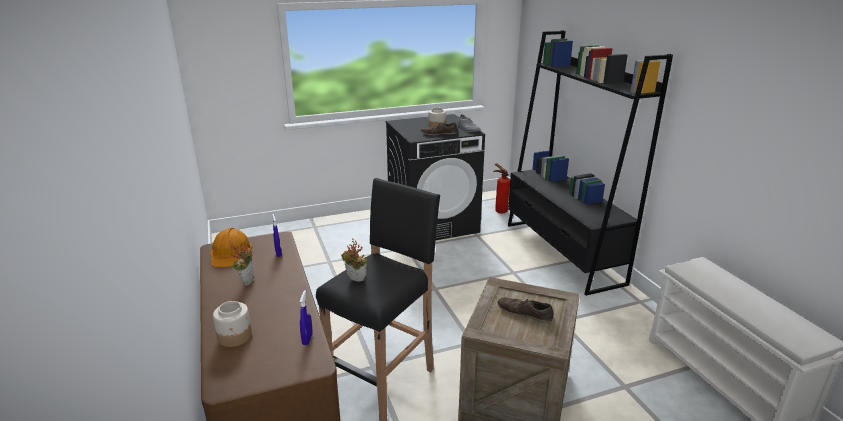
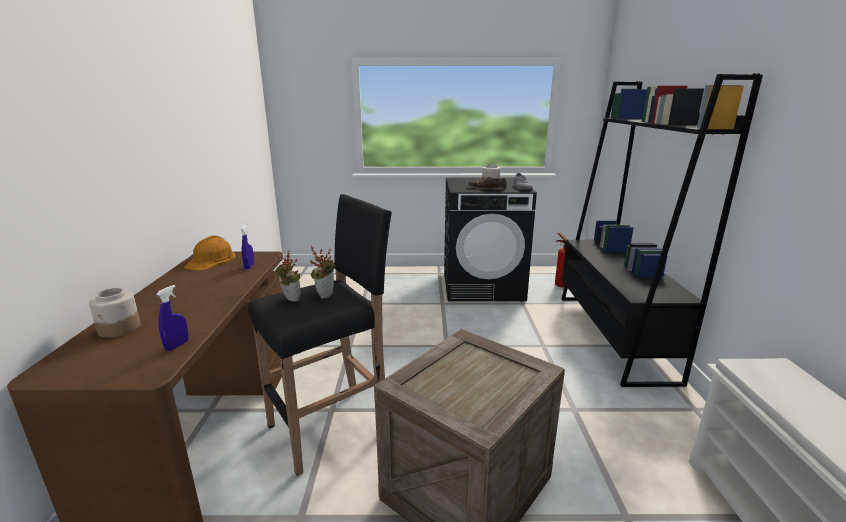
camera: 20 degrees right, 5 degrees down
(246, 281) = (194, 284): potted plant -> potted plant (325, 294)
(524, 313) = (474, 376): brown shoe -> none

